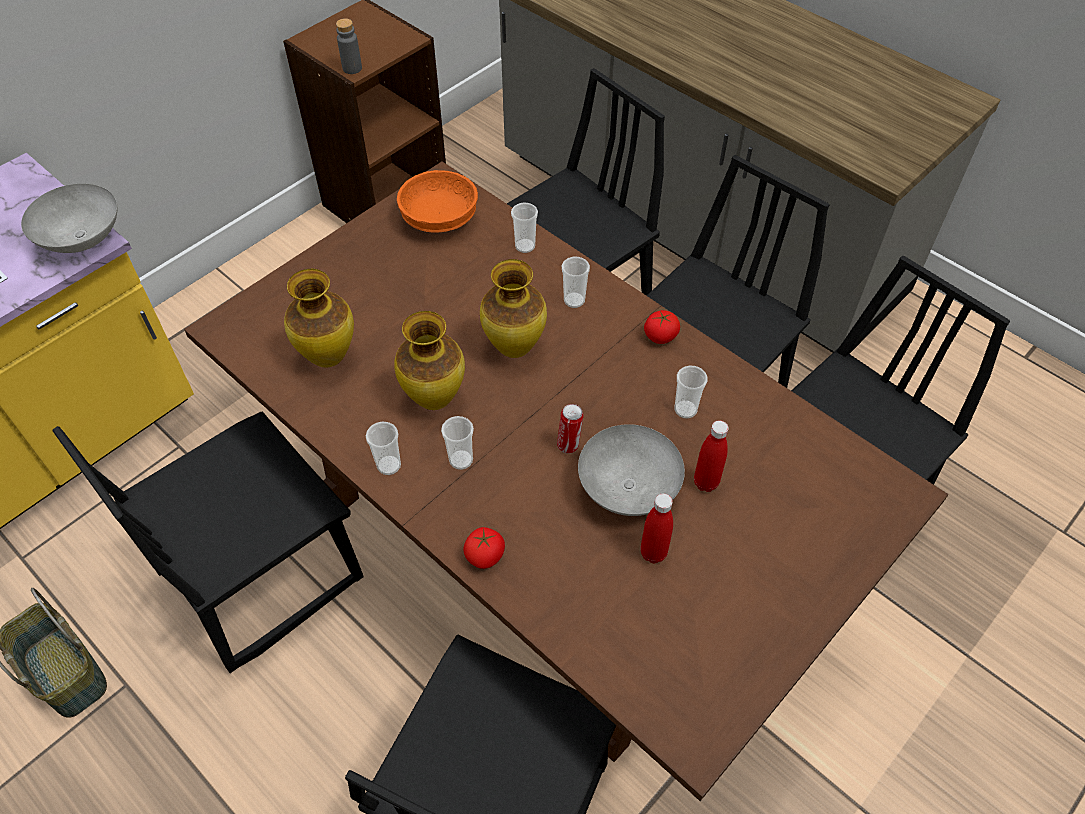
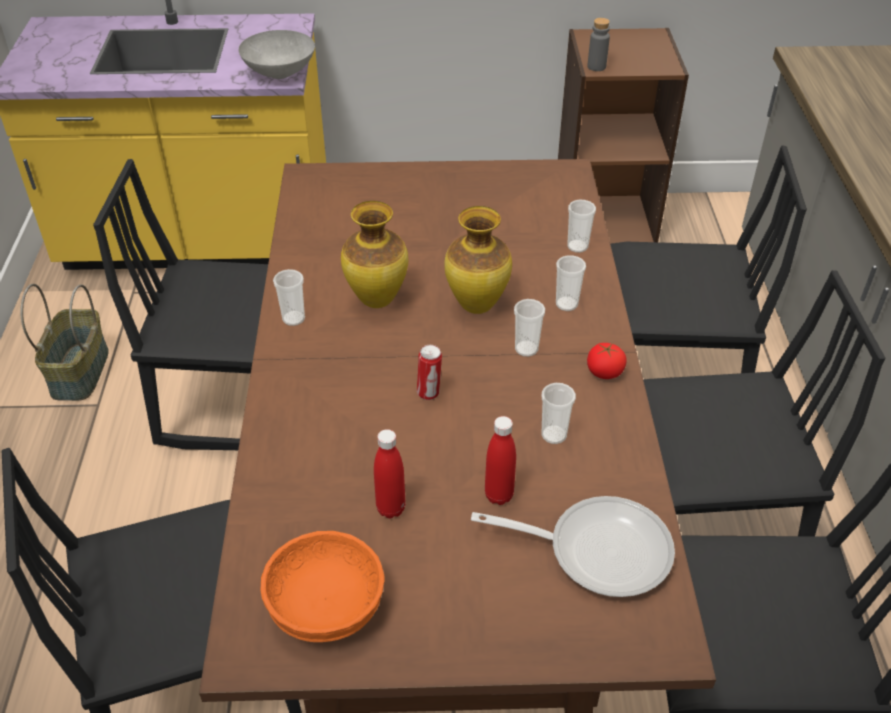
camera: 45 degrees right, 10 degrees down
(328, 356) = (345, 231): vase -> none
(441, 219) = (536, 194): orange bowl -> orange bowl (326, 607)
(461, 460) = (342, 348): cup -> cup (526, 349)
(485, 556) = (276, 416): tomato -> none
(627, 487) = (433, 452): grey bowl -> none
(803, 468) = (598, 550): none -> frying pan

